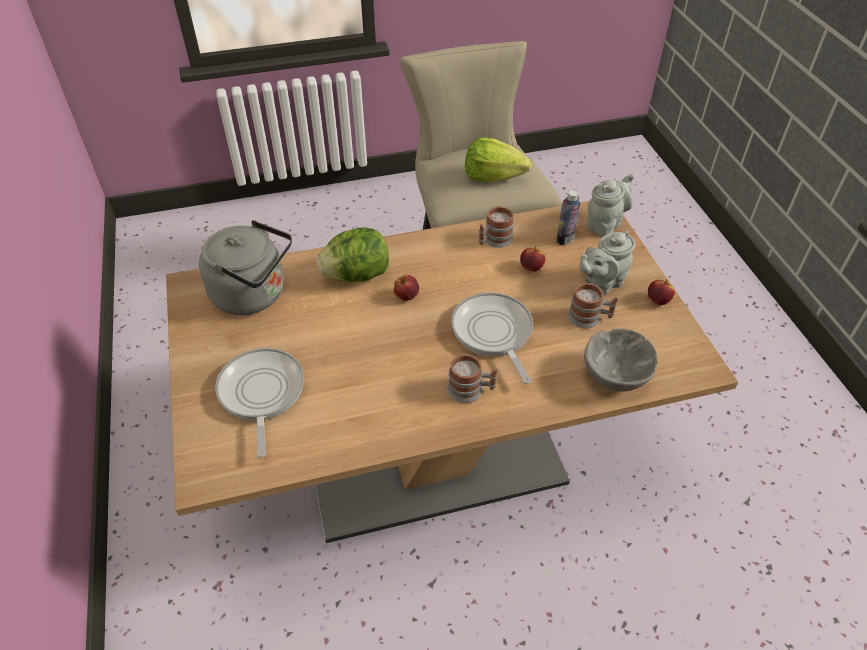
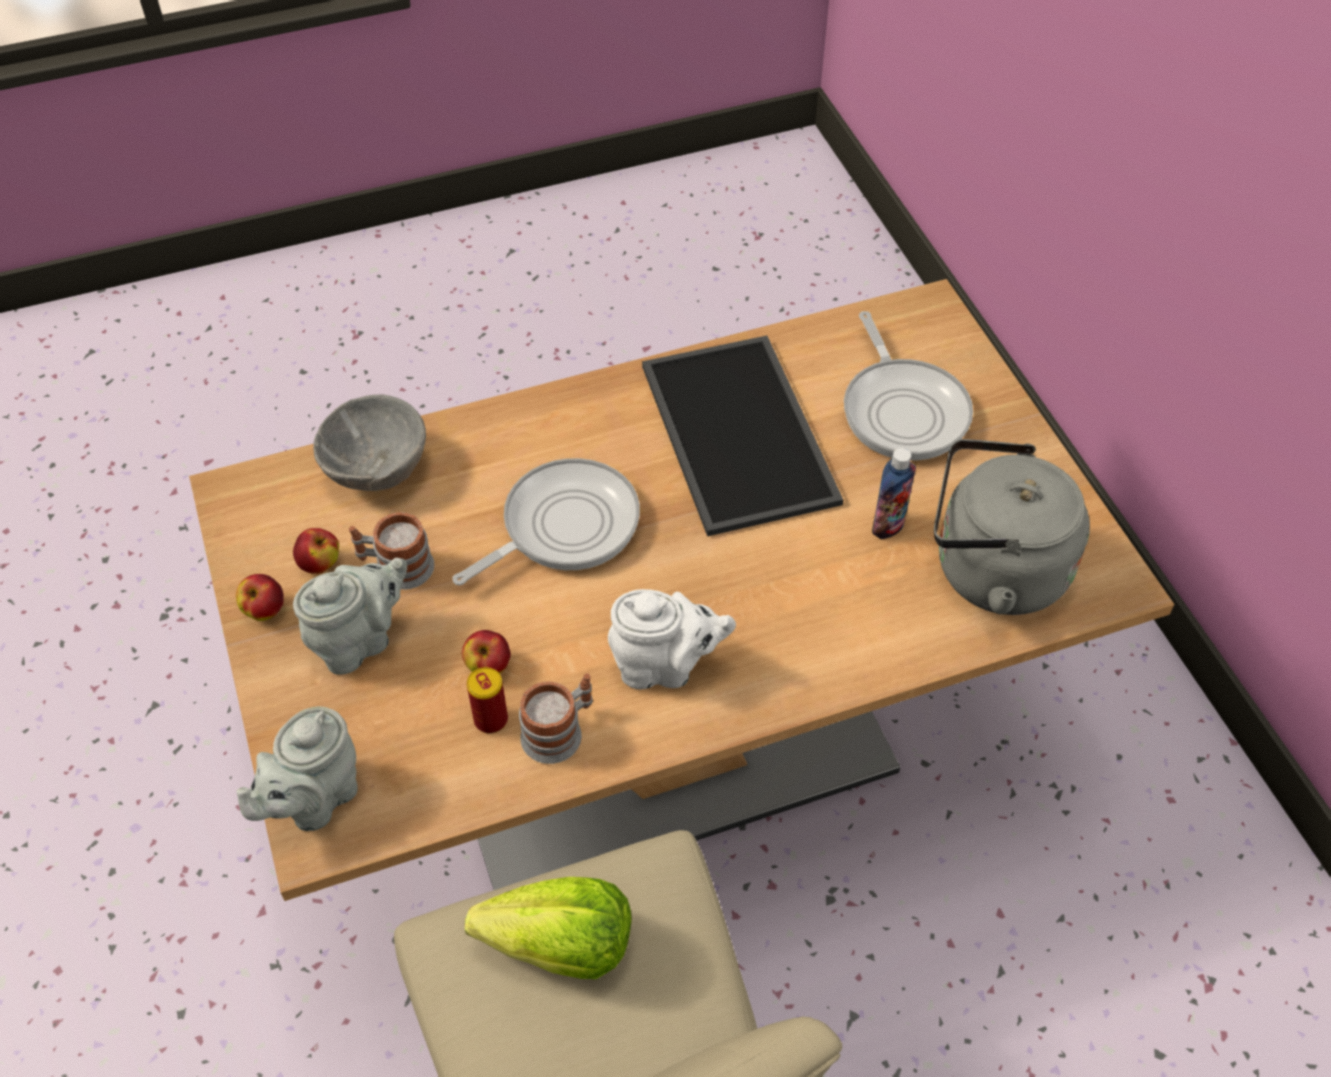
camera: 175 degrees right, 5 degrees up
(357, 275) = (819, 625): lettuce -> none
(374, 384) = (743, 434): none -> tray
(406, 296) = (719, 586): apple -> apple (320, 564)
(441, 262) = (664, 666): none -> white teapot
(471, 390) = (597, 435): mug -> none
(493, 333) = (563, 526): frying pan -> frying pan turned 105 degrees counterclockwise
(528, 247) = (491, 719): none -> can
(565, 239) = (411, 747): bottle -> bottle (888, 525)

